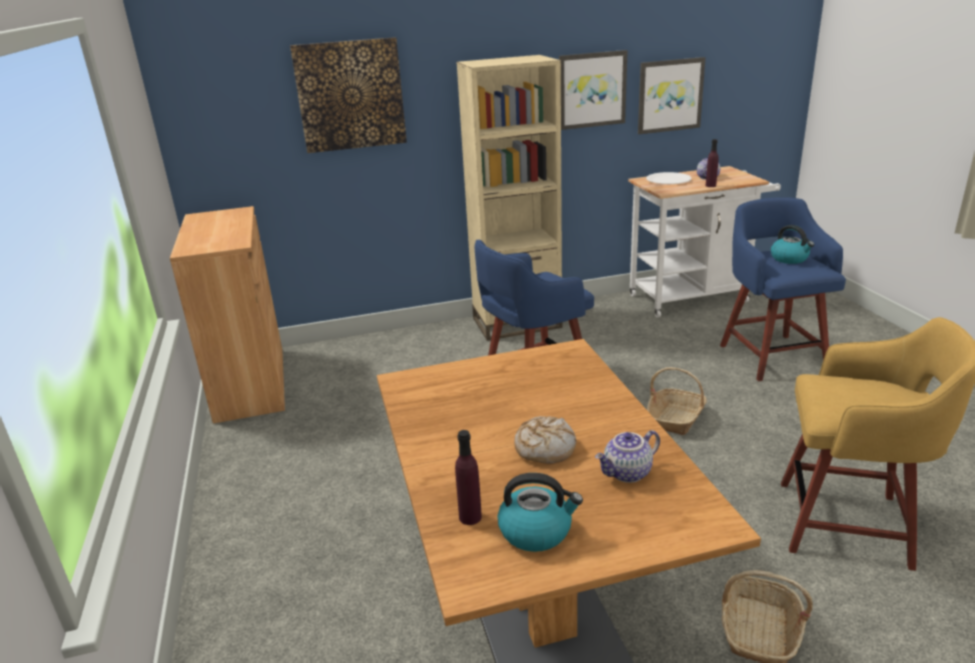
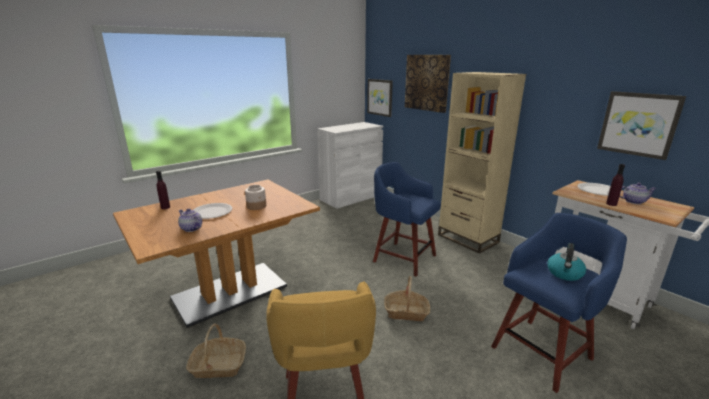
camera: 65 degrees right, 5 degrees down
(250, 383) = (351, 197): brown cabinet -> white cabinet
(536, 531) = (154, 218): kettle -> none
(543, 395) = (256, 206): none -> jar
(544, 448) = (212, 212): bread -> white plate
(592, 90) = (564, 105): picture -> picture (380, 97)

